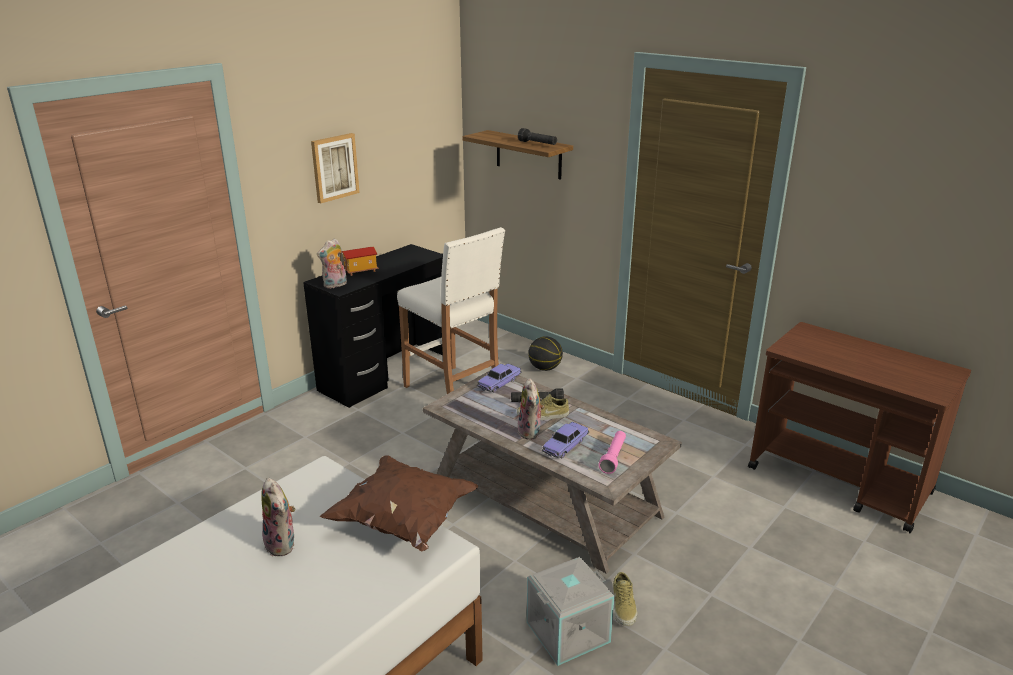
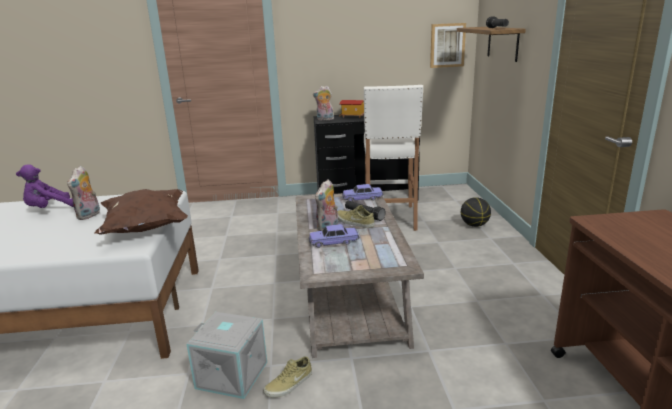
camera: 45 degrees right, 5 degrees down
(191, 567) = (49, 209): none -> purple plush toy
(334, 167) = (349, 41): picture -> picture (447, 45)
(613, 457) = (351, 260): pink flashlight -> none

